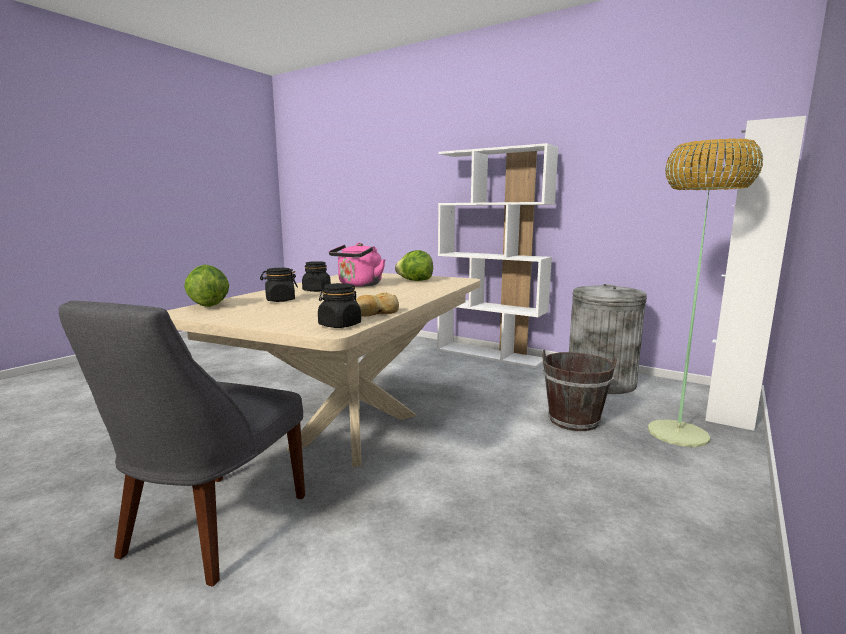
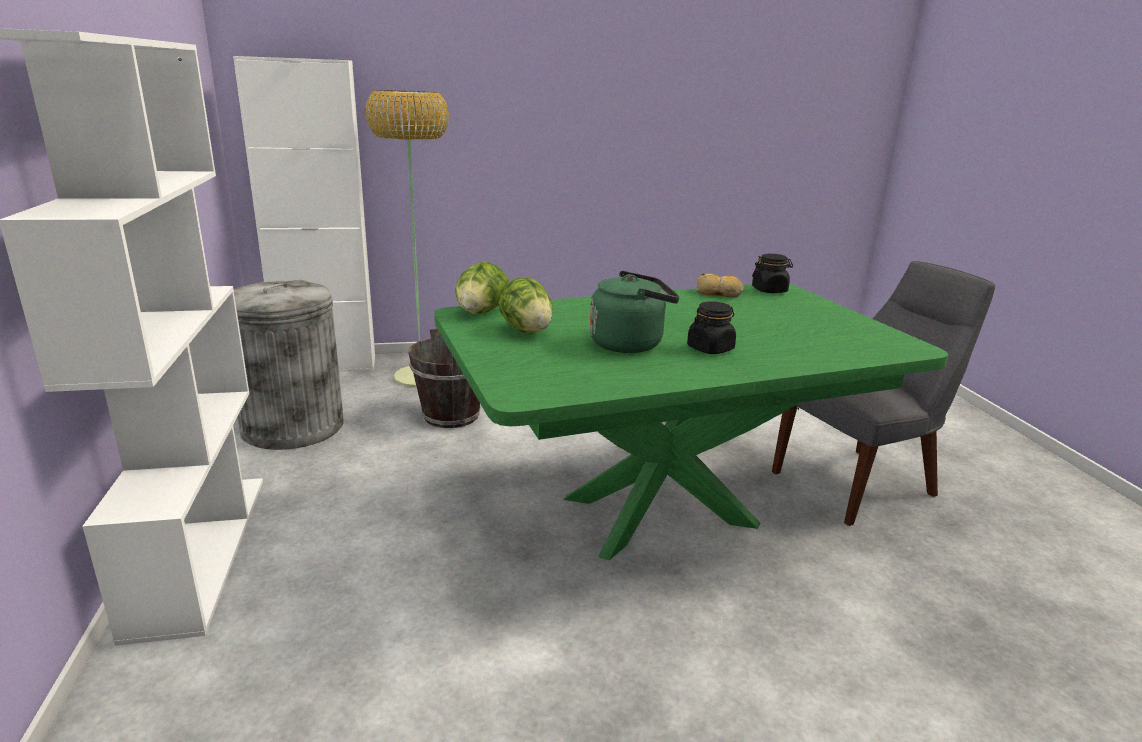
camera: 135 degrees left, 10 degrees up
(209, 306) = (879, 352): lettuce -> lettuce (481, 312)
(280, 300) = (785, 338): black jar -> none
(355, 430) = (661, 512): beige dining table -> green dining table
(358, 285) = (630, 344): pink kettle -> green kettle

